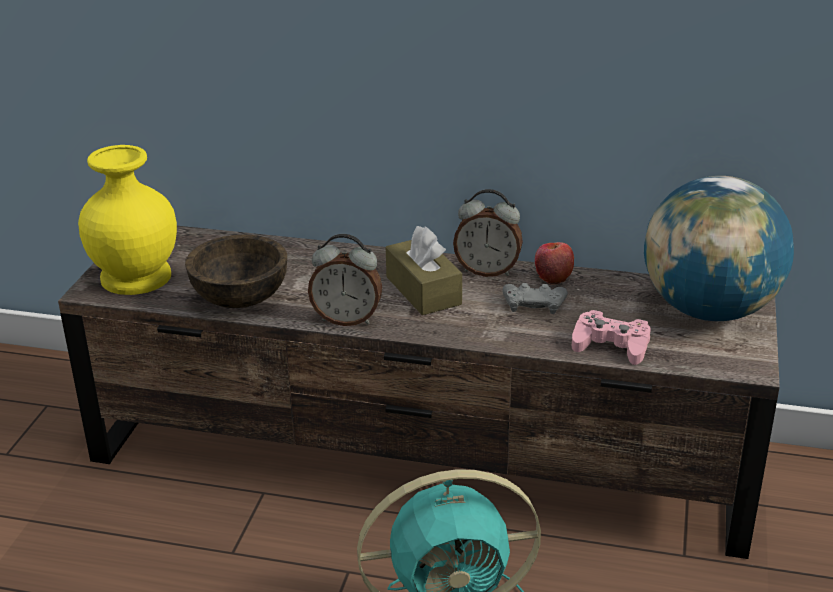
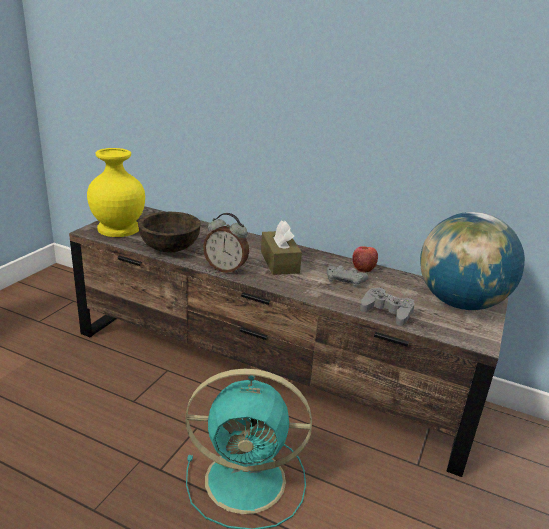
camera: 10 degrees right, 5 degrees down
(487, 271) = (323, 258): alarm clock -> none
(611, 345) = (387, 311): pink game controller -> grey game controller

